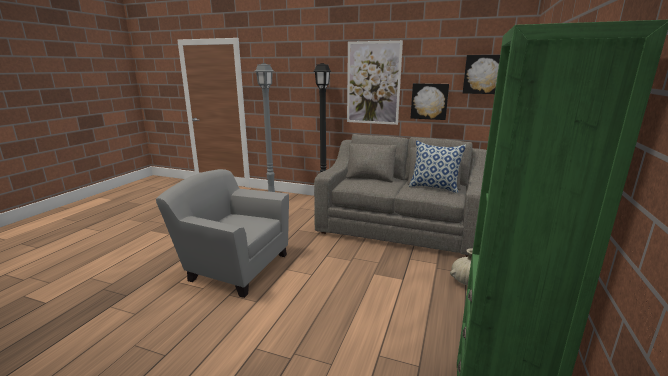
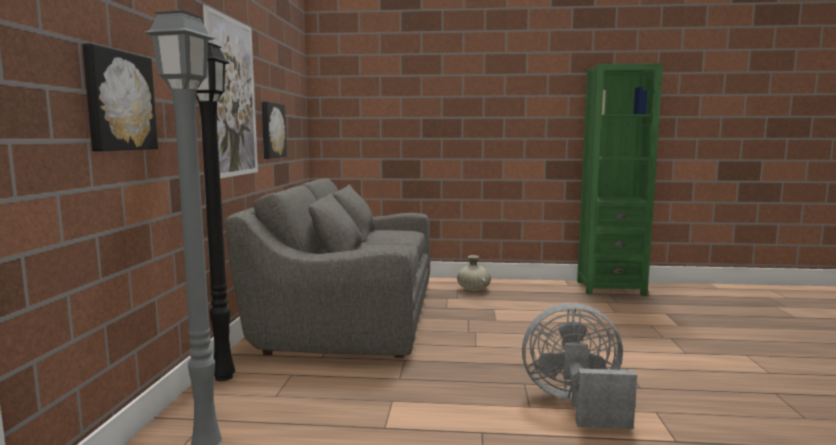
camera: 105 degrees left, 10 degrees down
(234, 267) = (575, 404): grey armchair -> grey fan
(434, 187) = (377, 233): pillow -> none
(484, 74) = (293, 94): picture -> picture (118, 101)

